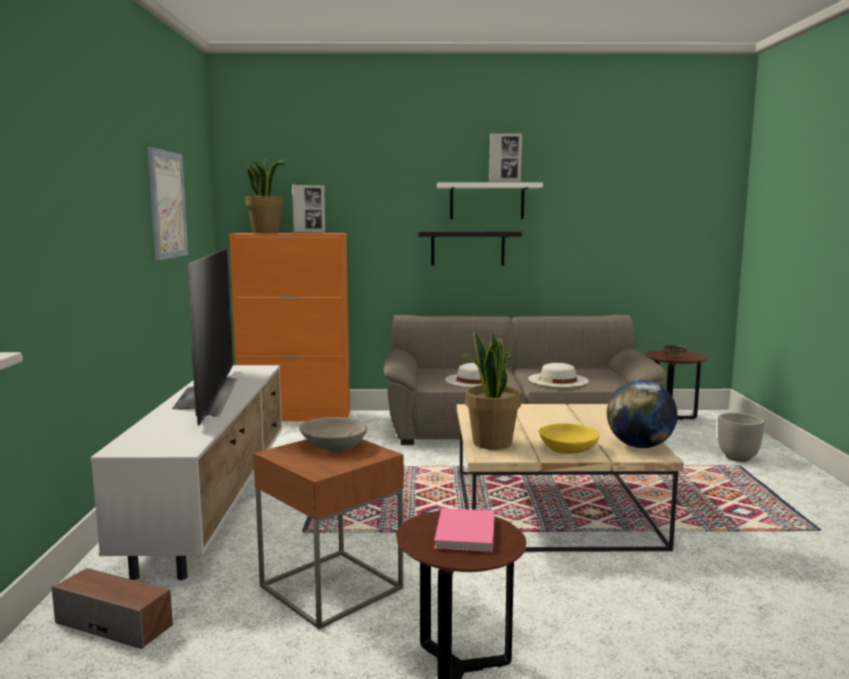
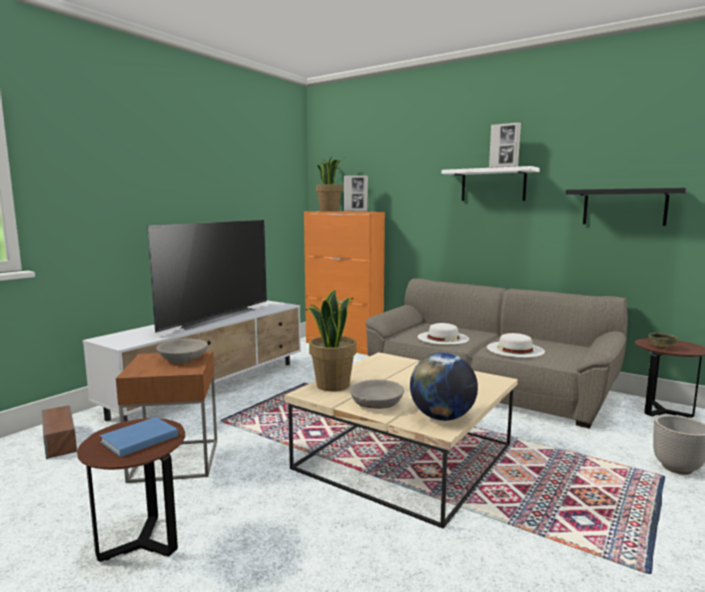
camera: 35 degrees right, 0 degrees up
(167, 205) = (237, 190): picture -> none
(464, 534) = (137, 439): pink book -> blue book
(467, 248) = (475, 226): black shelf -> black shelf (624, 207)
(568, 449) = (377, 404): yellow bowl -> grey bowl

